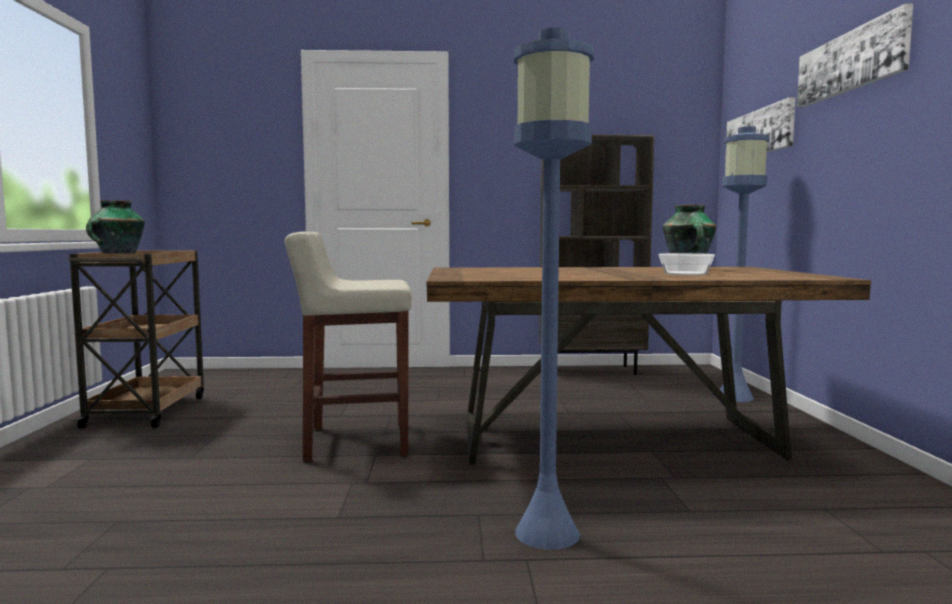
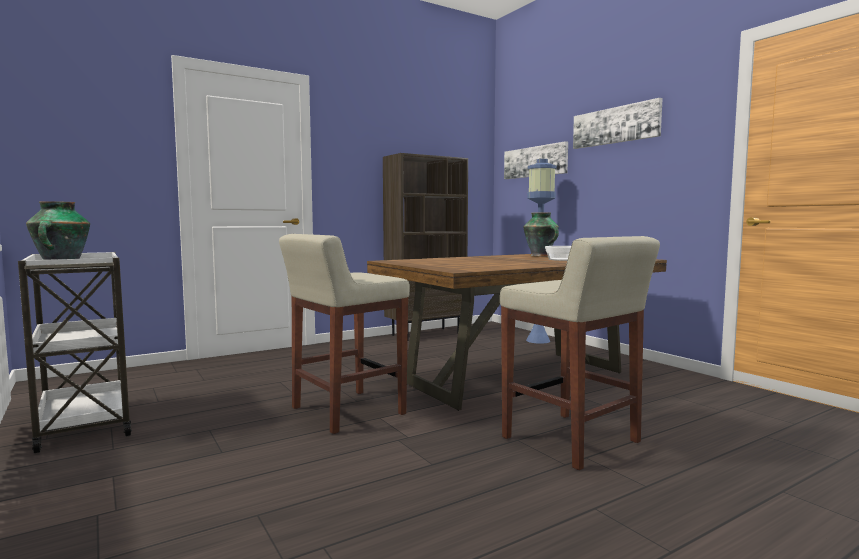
camera: 30 degrees left, 0 degrees up
(148, 410) = (84, 423): brown cart -> white cart
(546, 534) = (572, 441): blue floor lamp -> beige stool

